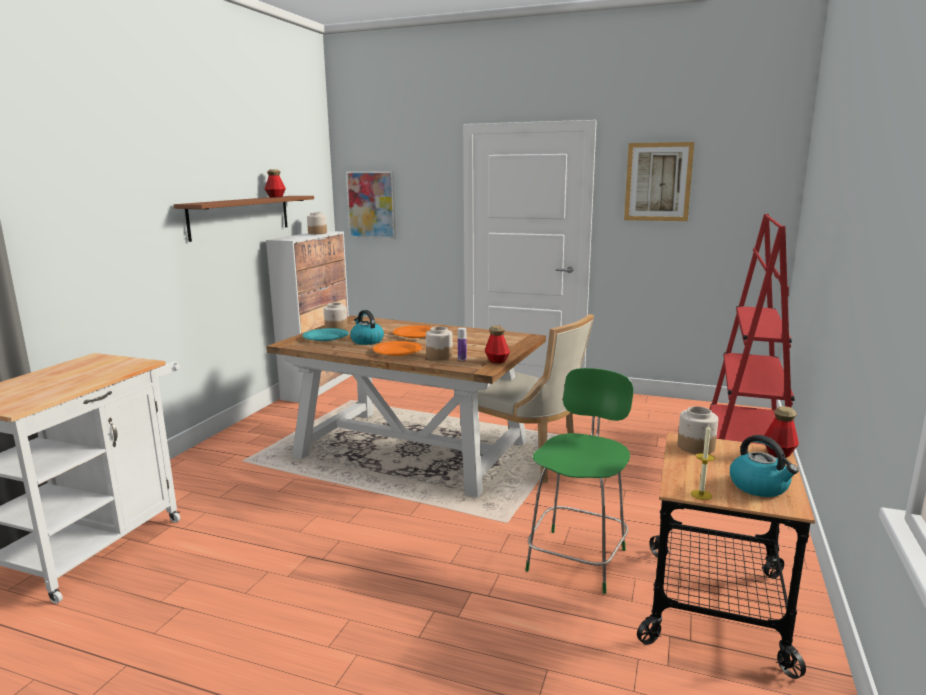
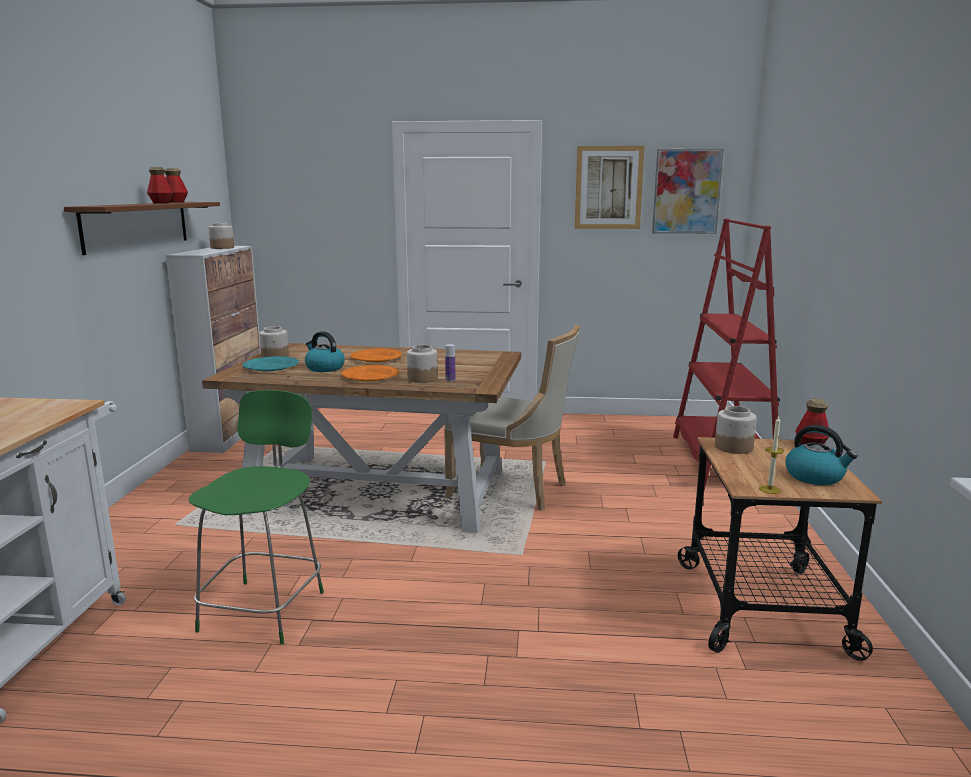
camera: 15 degrees left, 0 degrees up
(371, 205) = (280, 214): picture -> picture (686, 191)
(497, 361) = (490, 379): bottle -> bottle (161, 203)
(578, 558) = (611, 580): green chair -> green chair (265, 608)

